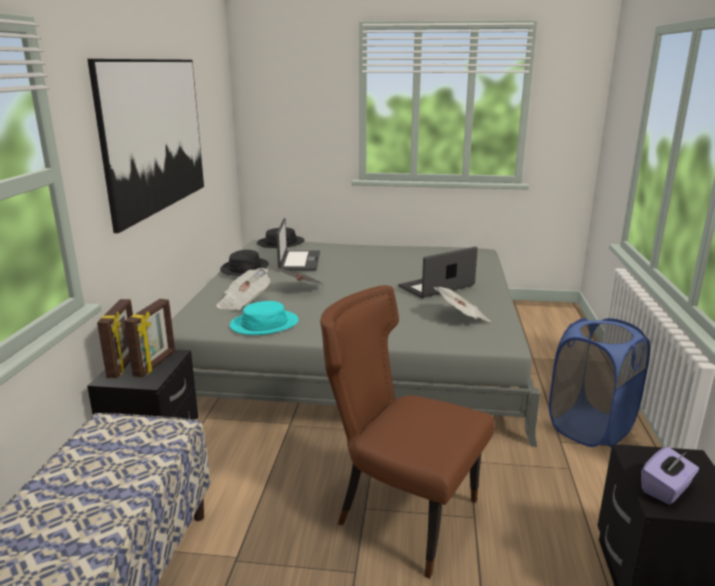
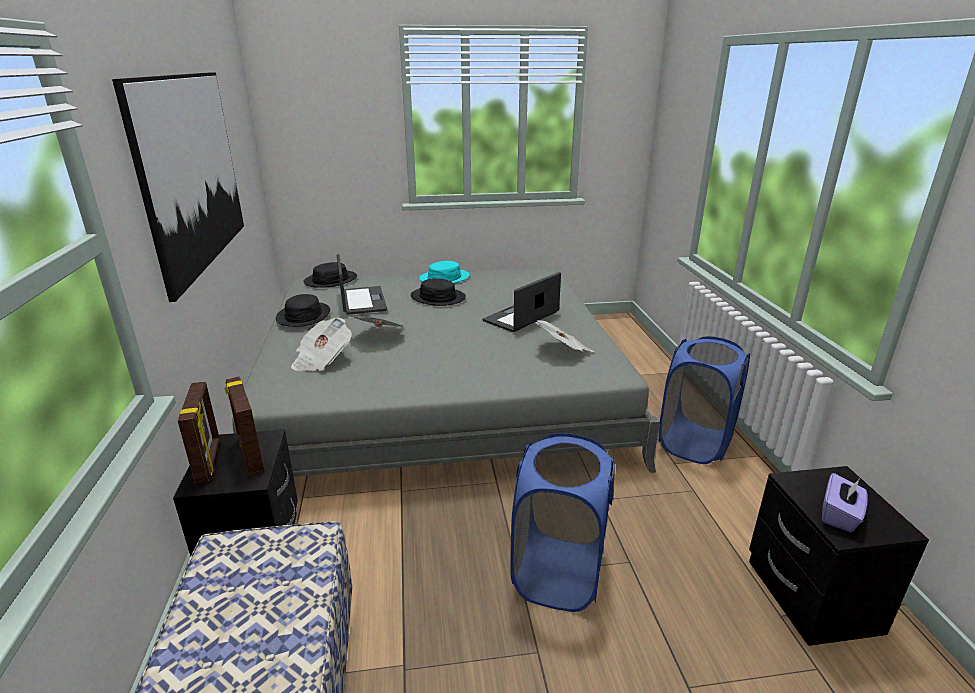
camera: 15 degrees left, 5 degrees up
(155, 364) = (249, 454): picture frame -> picture frame turned 150 degrees clockwise
(264, 324) = (358, 384): turquoise hat -> turquoise hat (444, 278)
(367, 264) = (437, 297): none -> black hat
(401, 514) = (558, 573): brown chair -> blue laundry basket

